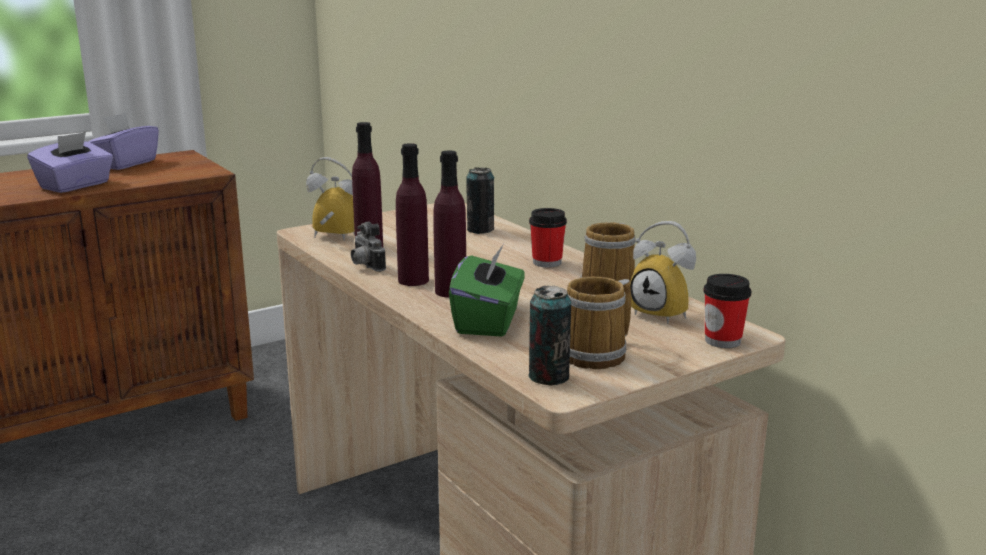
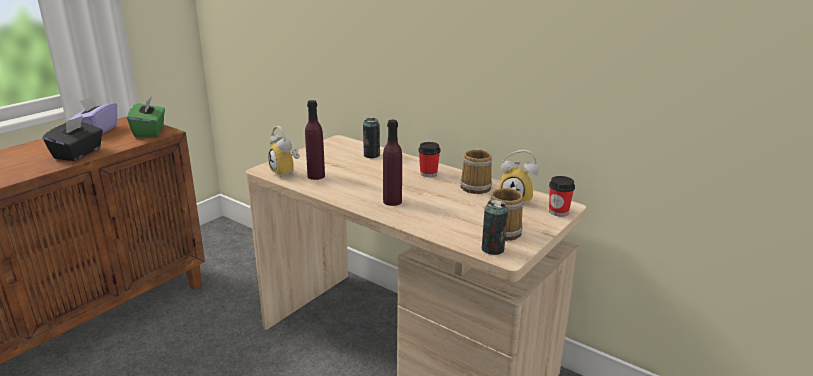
camera: 20 degrees left, 5 degrees up
(75, 186) = (78, 153): purple tissue box -> black tissue box
(331, 238) = (287, 173): alarm clock -> alarm clock turned 120 degrees counterclockwise
(365, 266) = (326, 190): camera -> none
(413, 280) = (364, 196): purple bottle -> none
(488, 321) = (430, 218): green tissue box -> green tissue box (150, 131)

